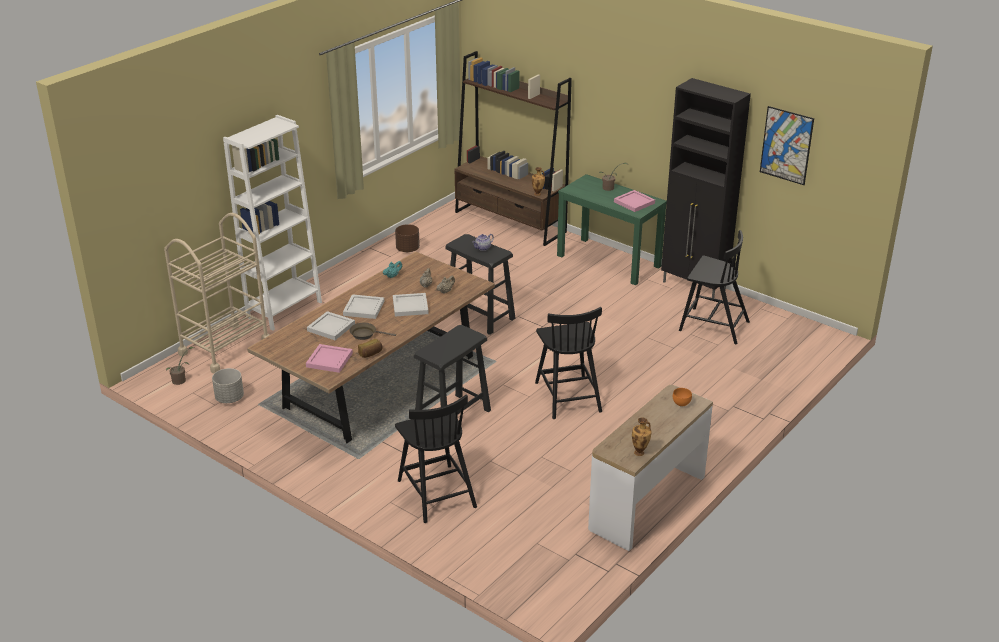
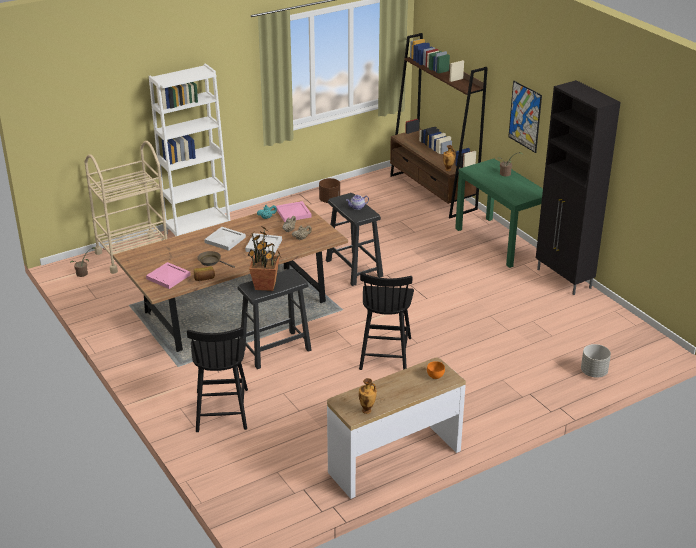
camera: 20 degrees right, 0 degrees up
(229, 398) = (110, 295): grey planter -> grey planter (593, 372)
(332, 327) = (189, 250): white tray -> none
(444, 348) = (265, 285): none -> potted plant
(634, 203) = (519, 191): pink tray -> pink tray (293, 213)
(712, 326) = (558, 318): black chair -> none
(786, 145) = (646, 157): picture -> picture (525, 116)

